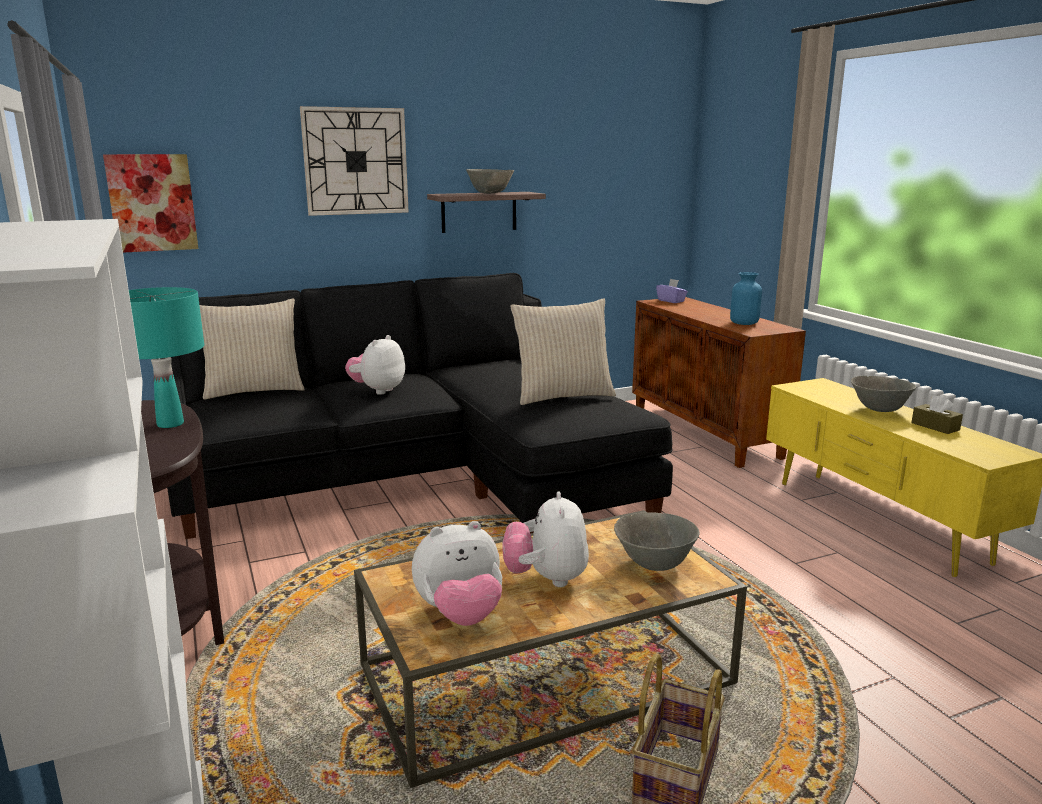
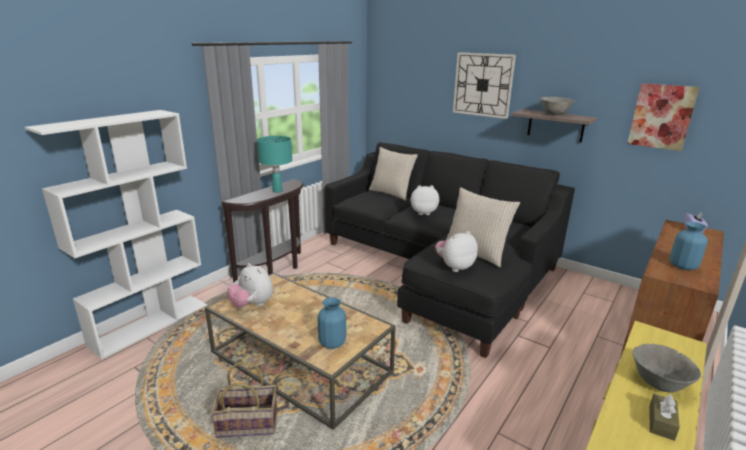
camera: 60 degrees right, 5 degrees up
(152, 203) = (390, 96): picture -> picture (661, 116)
(546, 579) = (296, 316): plush toy -> plush toy (454, 267)
(654, 565) = (332, 342): grey bowl -> blue vase

